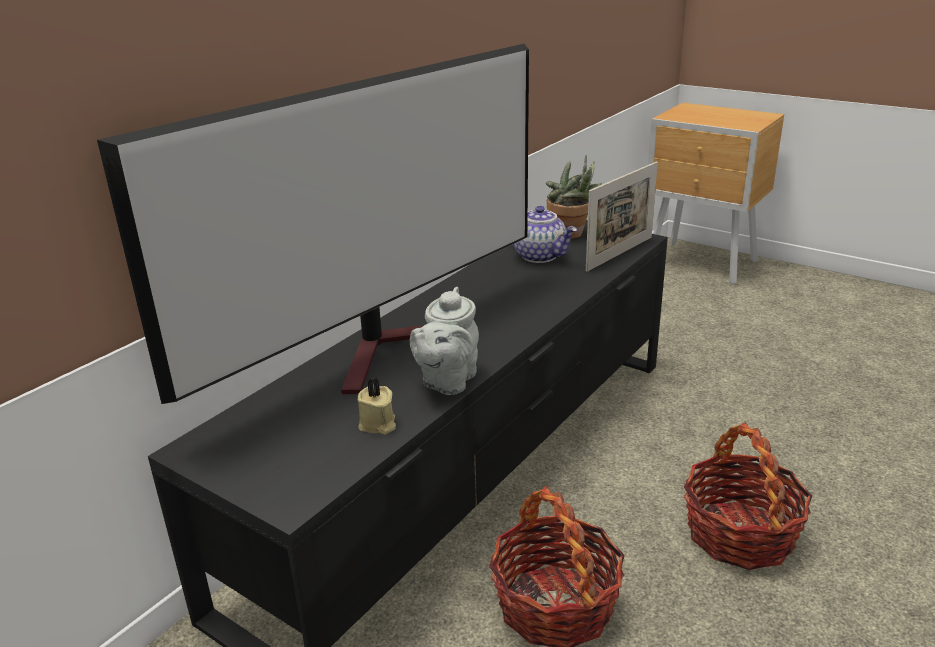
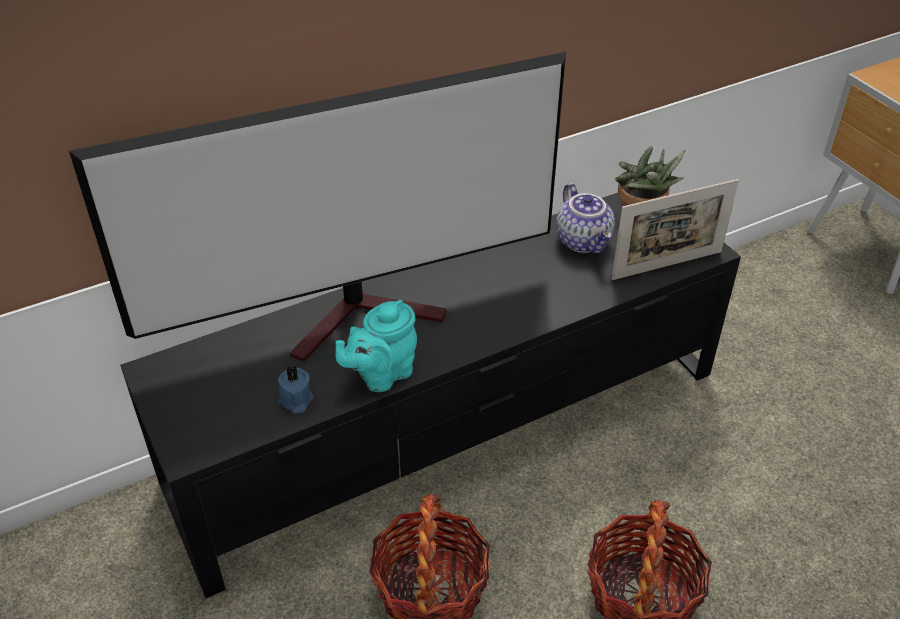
camera: 25 degrees right, 15 degrees up
(378, 424) = (296, 401): beige candle -> blue candle
(447, 381) = (381, 374): grey teapot -> turquoise teapot

